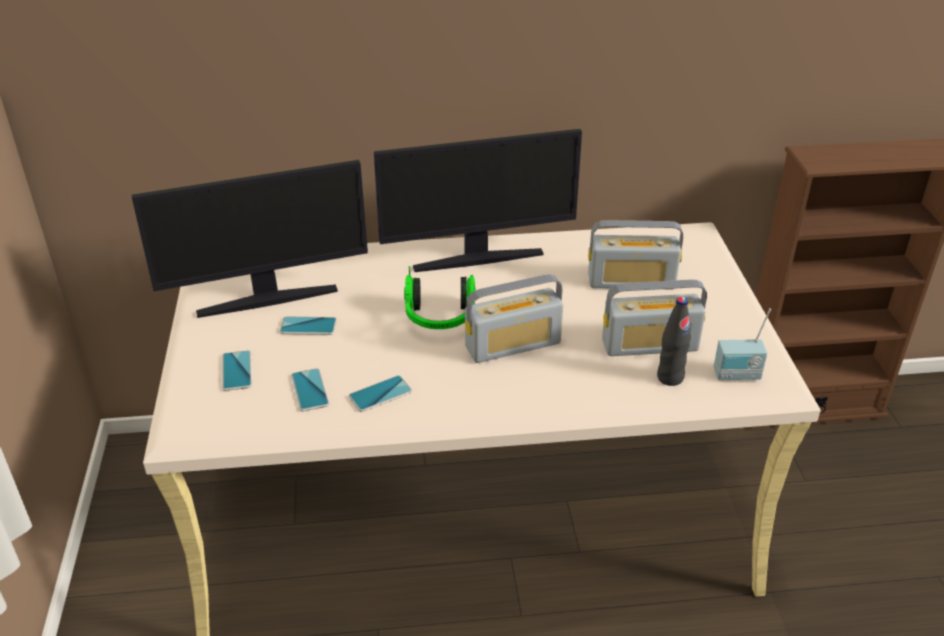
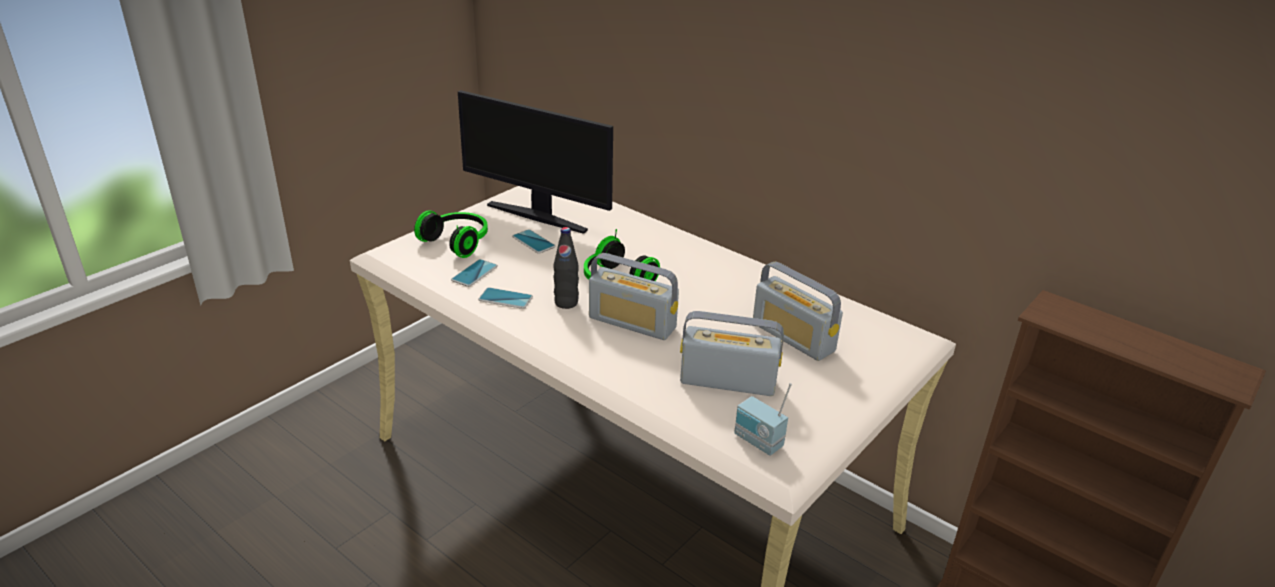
camera: 45 degrees right, 5 degrees down
(237, 371) = (458, 242): phone -> headphones
(477, 258) = (706, 263): monitor -> none
(650, 345) = (727, 381): radio -> radio turned 150 degrees clockwise
(670, 377) = (702, 409): black bottle -> black bottle (566, 303)

